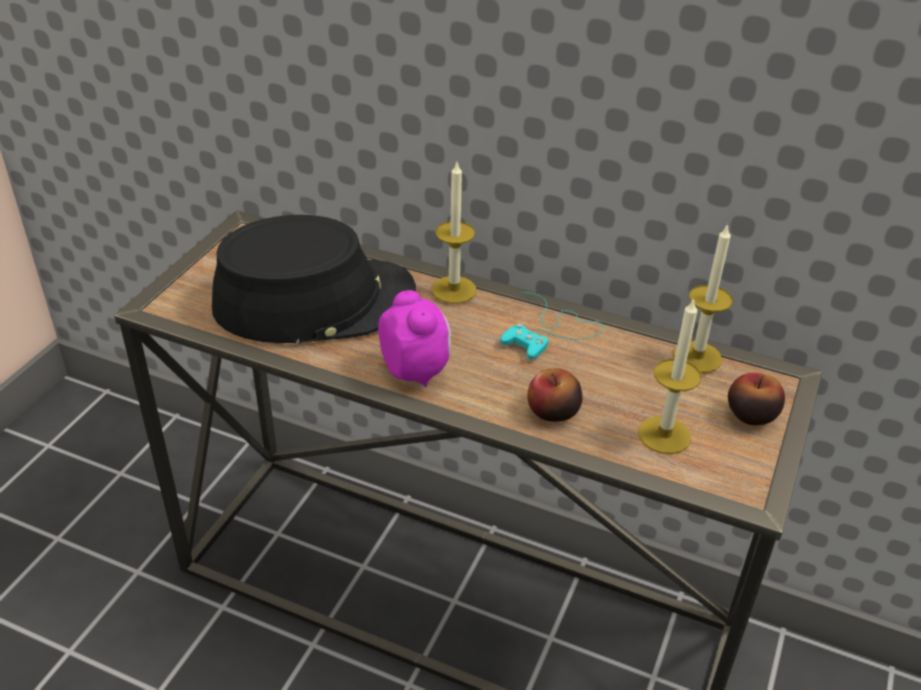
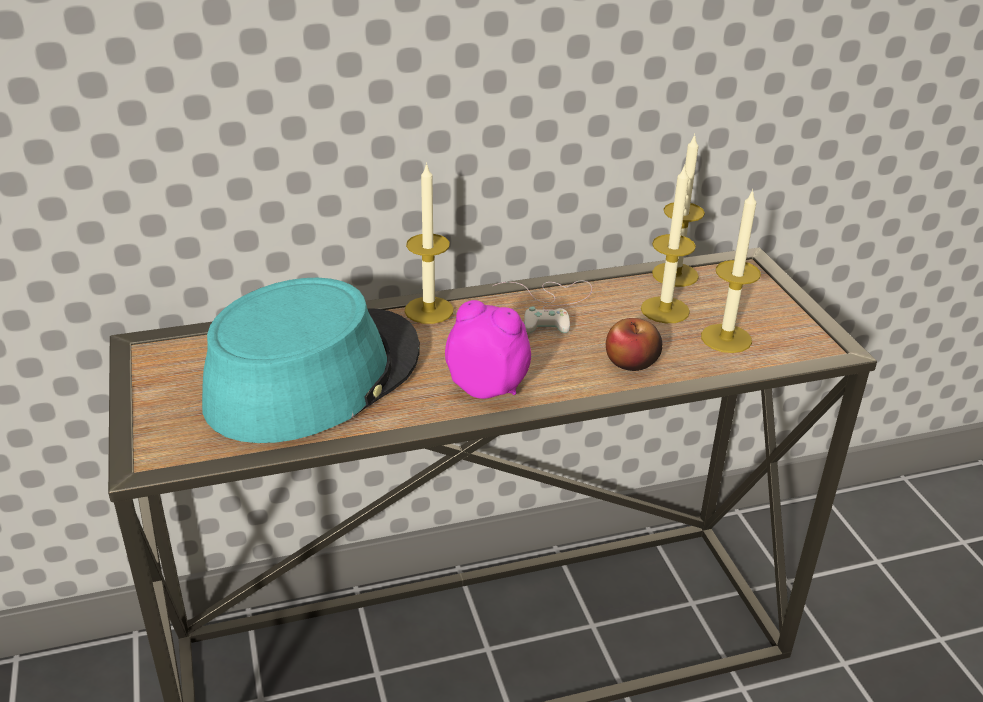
camera: 40 degrees left, 5 degrees down
(314, 300) = (313, 376): black hat -> turquoise hat
(551, 332) = (551, 305): turquoise game controller -> white game controller
(645, 383) = (665, 310): none -> candle
(751, 414) = (759, 295): apple -> none

